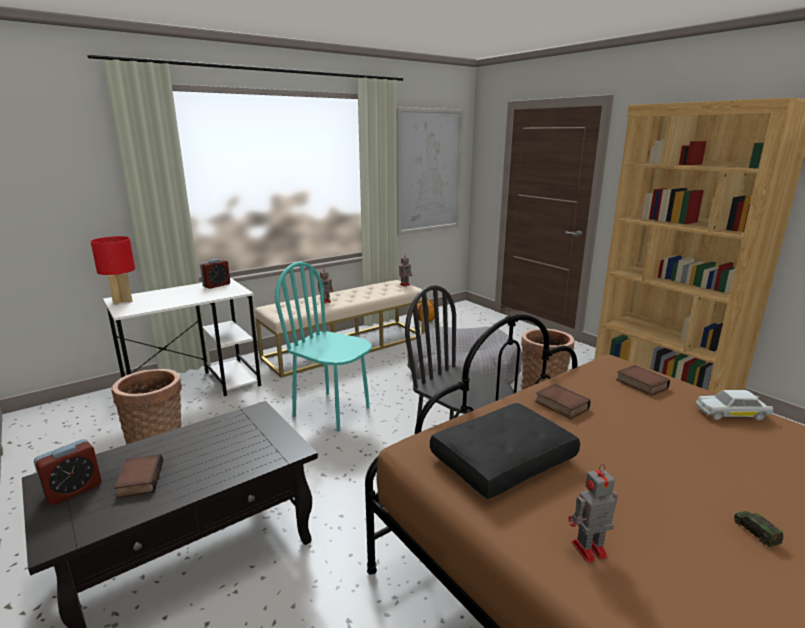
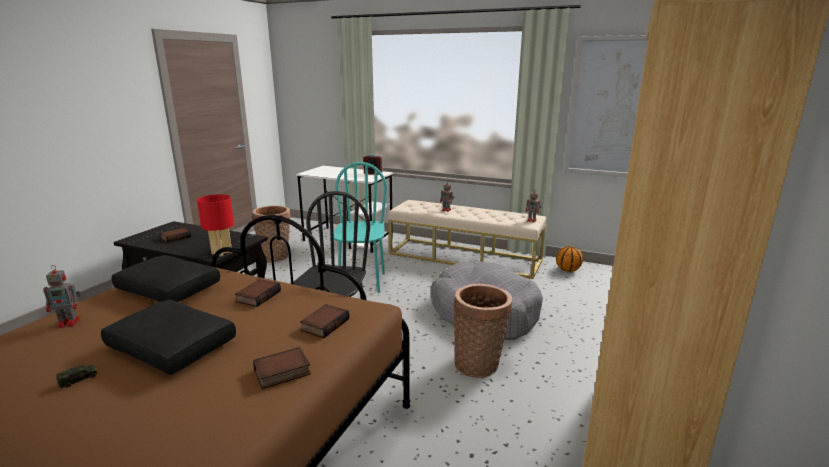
camera: 60 degrees right, 0 degrees up
(73, 490) = (165, 231): alarm clock -> none
(122, 301) = (322, 168): red table lamp -> red table lamp (222, 252)
(587, 550) = (70, 323): toy robot -> toy robot turned 120 degrees clockwise
(676, 466) = (169, 347): none -> black pillow
(731, 413) = (282, 373): white toy car -> book

